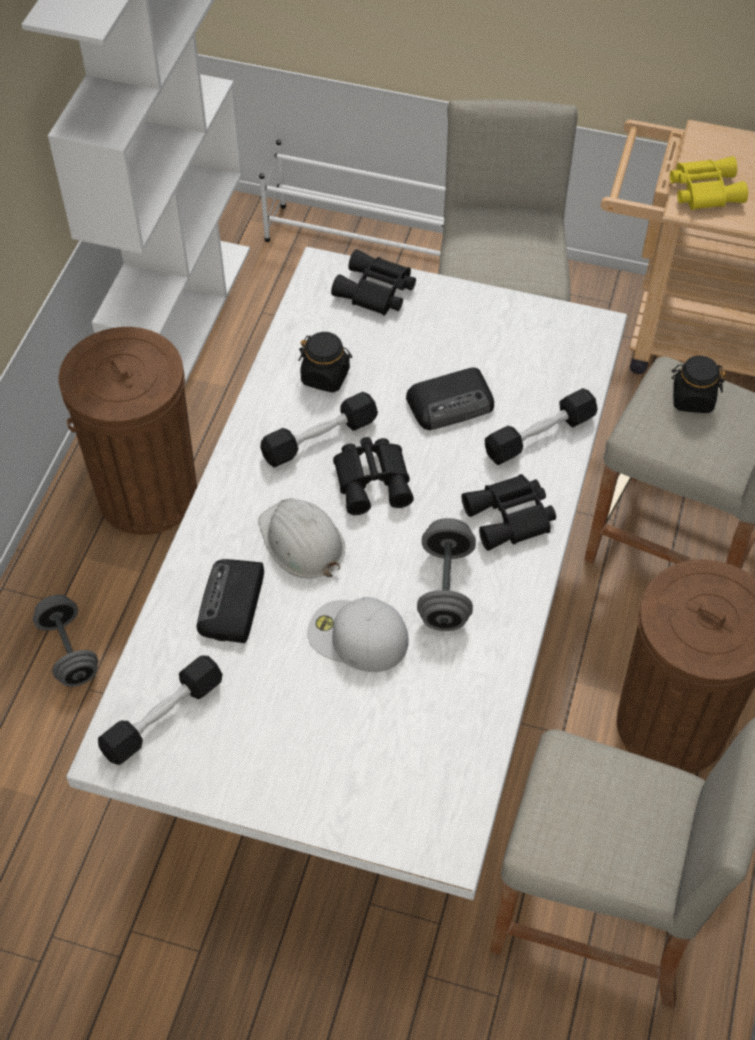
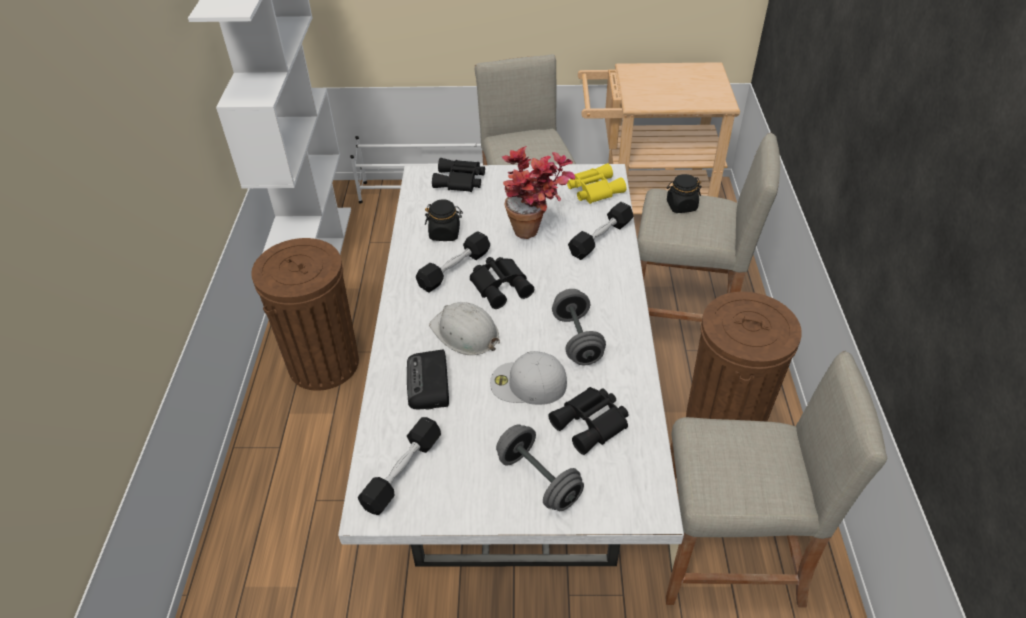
camera: 15 degrees left, 10 degrees down
(69, 651) = (294, 477): grey dumbbell -> grey dumbbell (539, 479)
(452, 403) = (535, 232): radio -> potted plant
(511, 518) = (603, 288): black binoculars -> black binoculars (592, 424)
(704, 189) = (641, 93): yellow binoculars -> yellow binoculars (593, 189)

